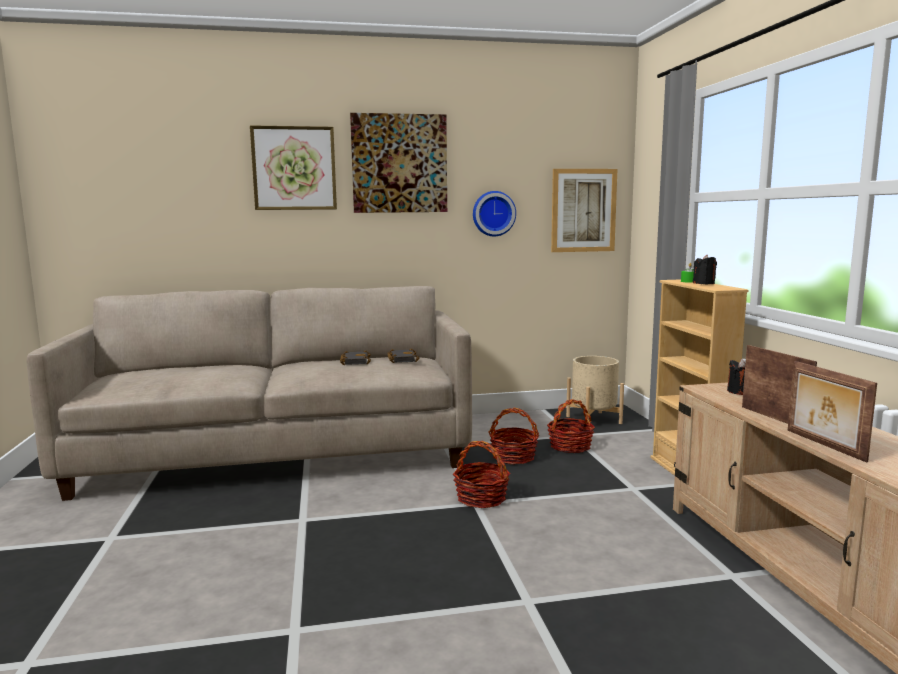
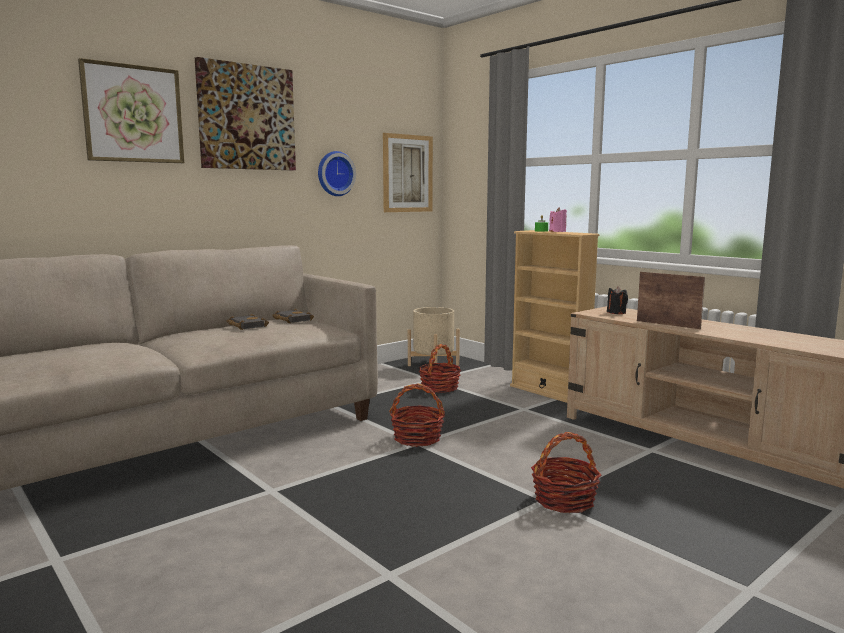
camera: 30 degrees left, 0 degrees up
(513, 457) = (403, 403): basket -> basket (564, 500)
(704, 283) = (557, 231): black candle -> pink candle
(823, 445) = (722, 335): picture frame -> none

